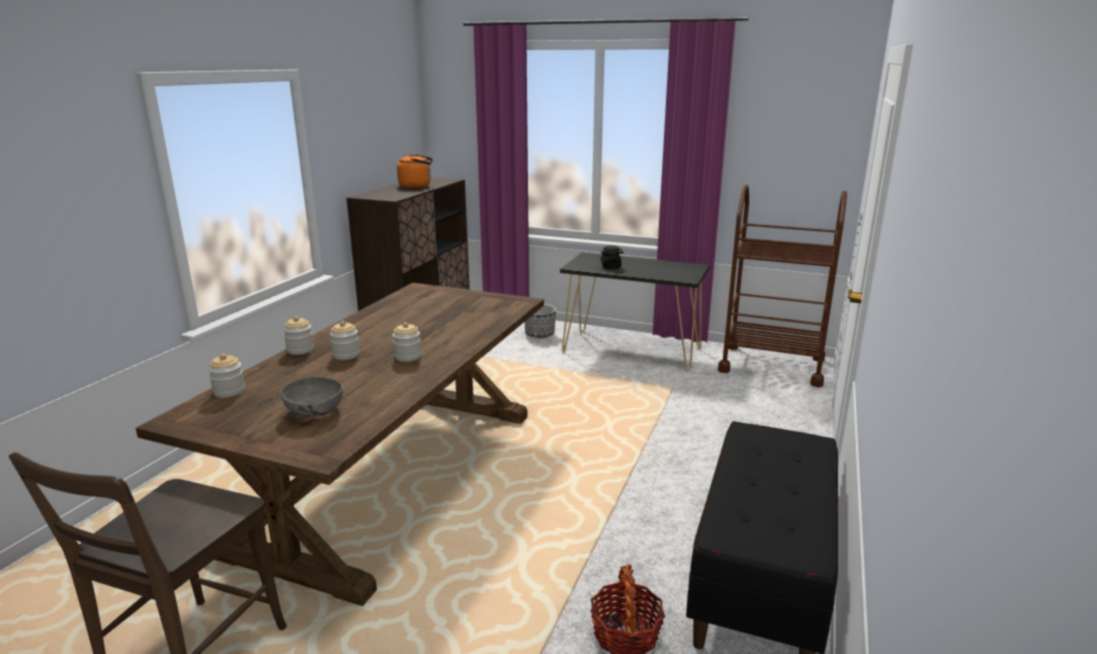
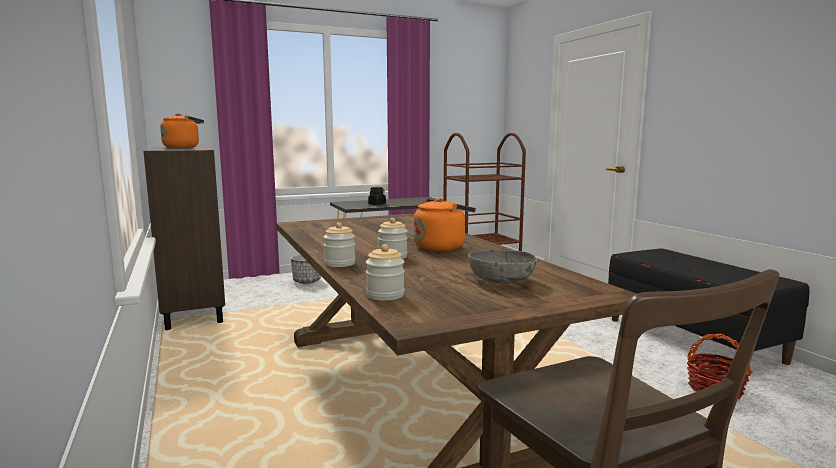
camera: 45 degrees left, 10 degrees down
(407, 356) = (441, 247): jar -> orange kettle

